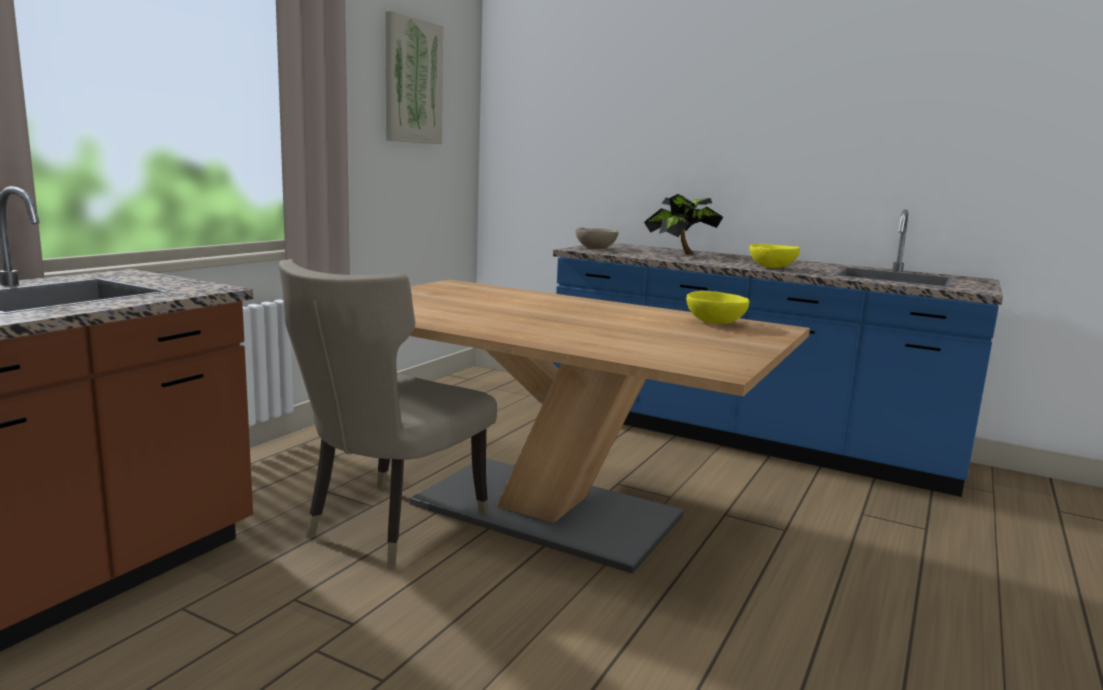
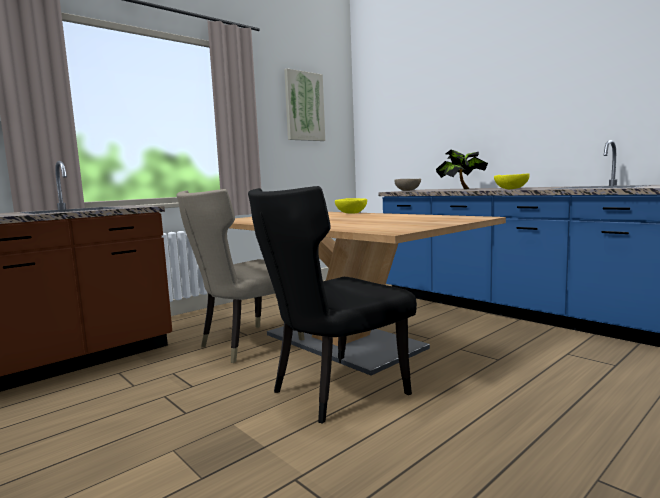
camera: 20 degrees right, 5 degrees down
(597, 610) = (333, 391): none -> black chair
(714, 323) = (438, 217): yellow bowl -> yellow bowl (351, 213)

